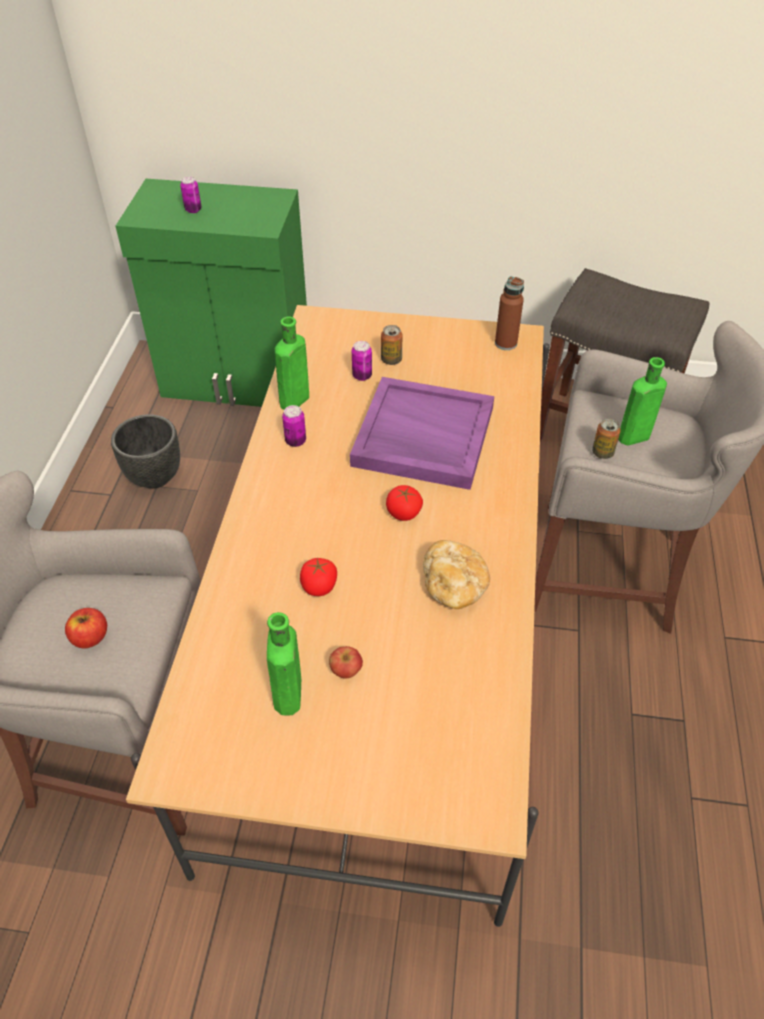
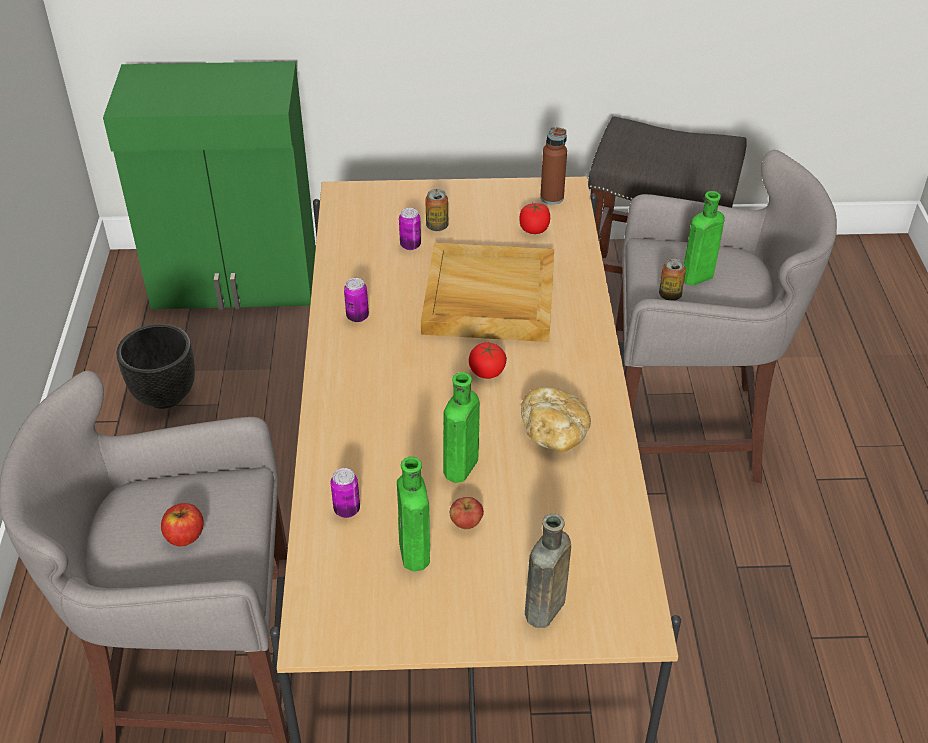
camera: 10 degrees left, 5 degrees down
(193, 210) = (186, 93): can -> can (347, 509)
(293, 402) = (344, 279): green bottle -> green bottle (459, 469)
(319, 586) = (419, 450): tomato -> tomato (534, 229)
(399, 781) = (543, 611): none -> brown bottle
(422, 437) = (488, 298): purple tray -> beige tray

